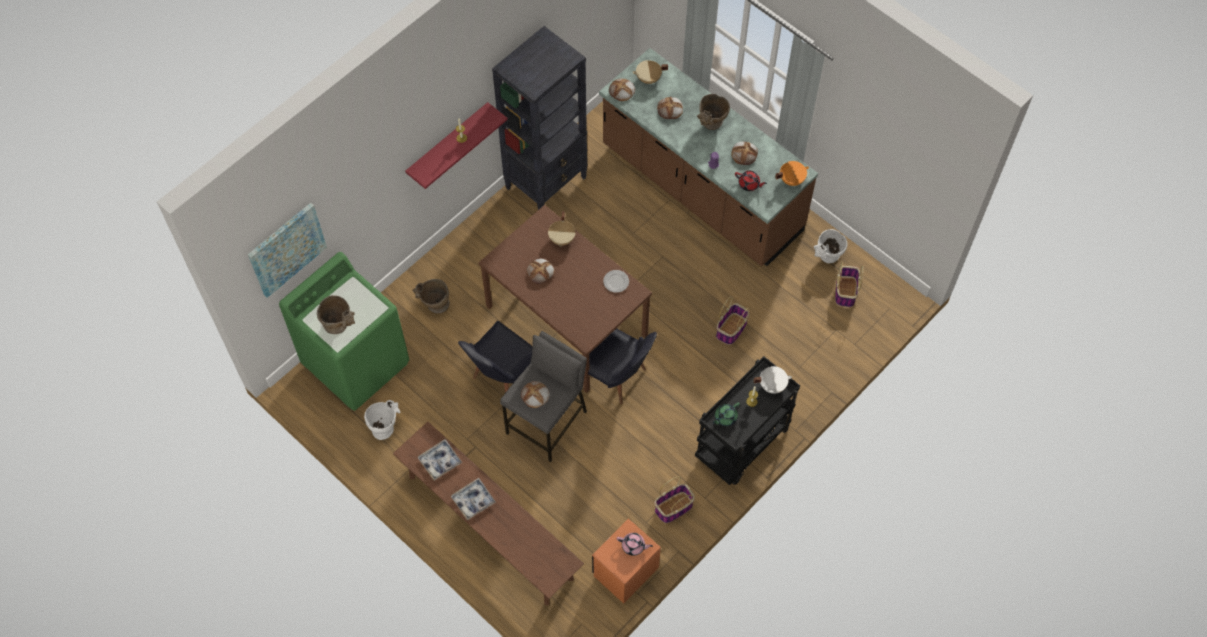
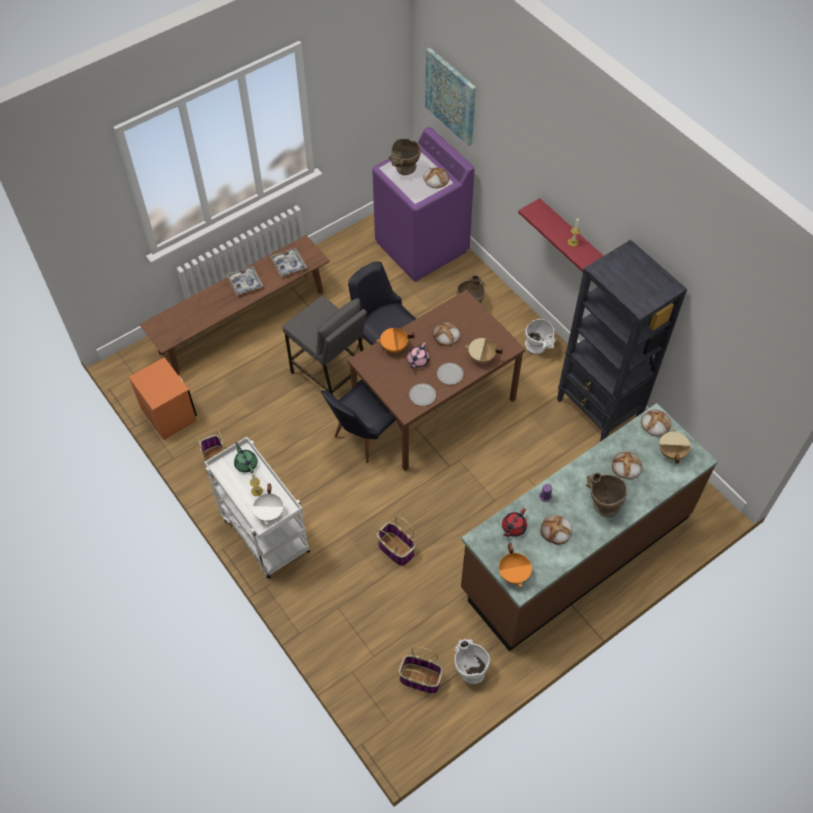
camera: 100 degrees right, 5 degrees down
(356, 363) = (422, 247): green washing machine -> purple washing machine
(385, 426) = (356, 261): white vase -> white vase (538, 348)
(535, 395) = (317, 319): bread -> bread (435, 179)
(564, 314) = (394, 347): none -> orange cooking pot
(587, 262) = (449, 374): none -> plate
(634, 546) = (160, 389): pink teapot -> pink teapot (417, 361)
(742, 445) = (263, 533): black cart -> white cart

